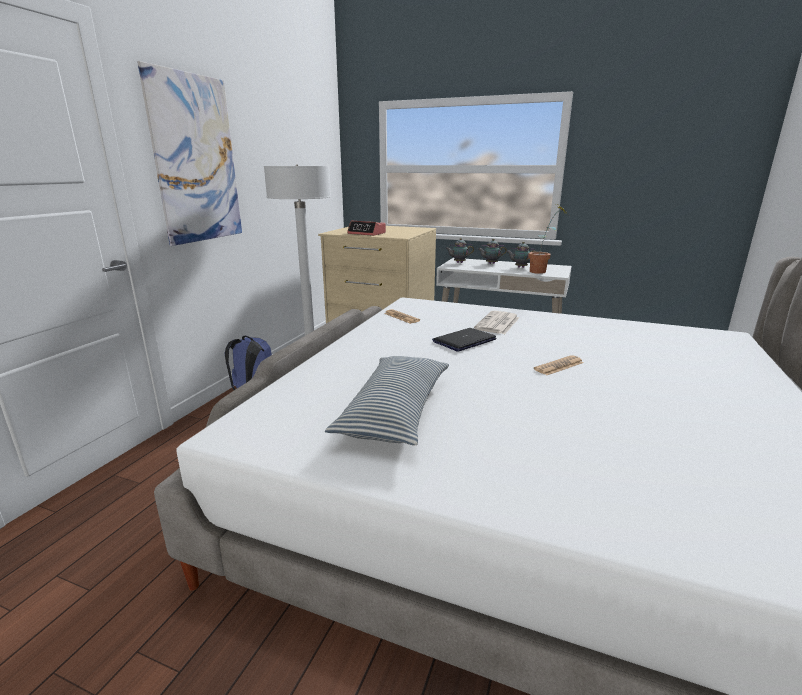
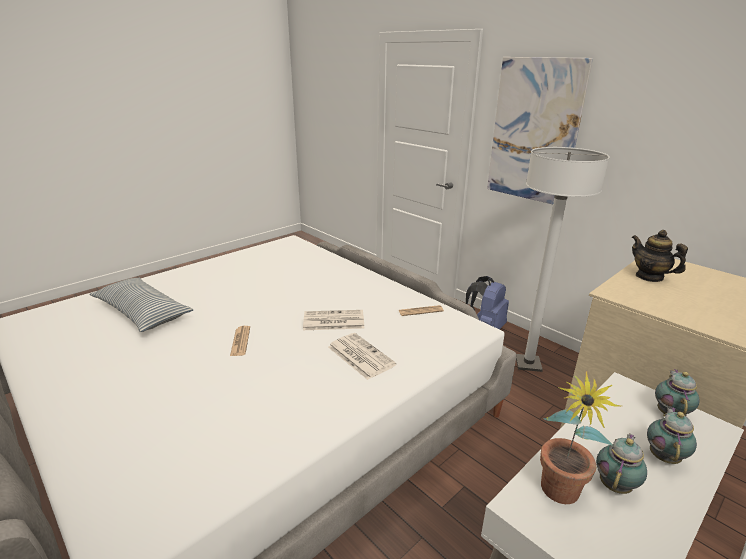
camera: 115 degrees right, 5 degrees up
(367, 233) = (649, 277): alarm clock -> teapot
(395, 411) = (263, 272): pillow -> pillow (142, 313)
(464, 341) = (333, 321): laptop -> newspaper

